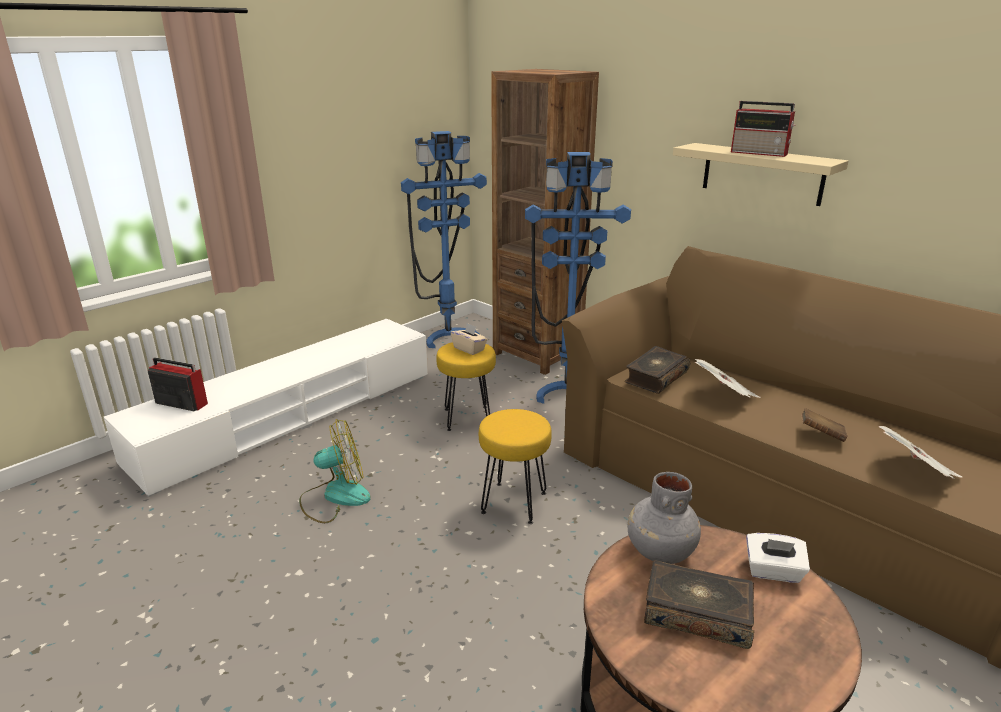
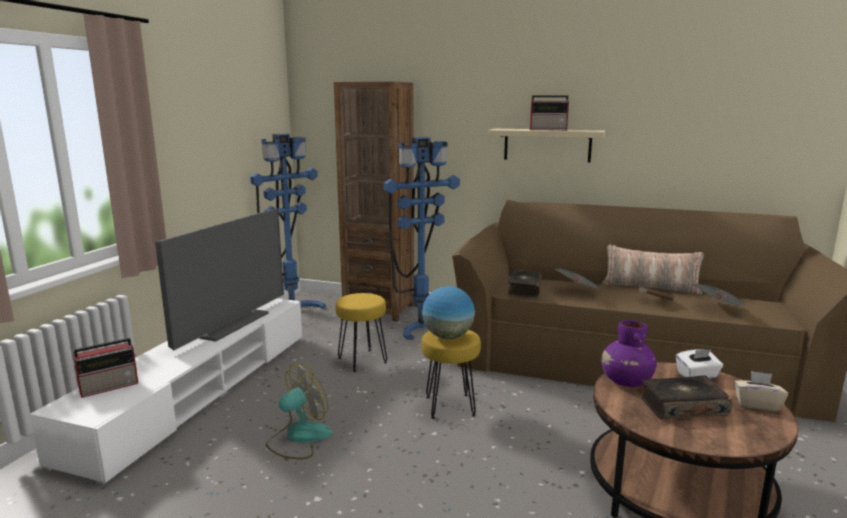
camera: 25 degrees left, 10 degrees down
(180, 403) = (110, 386): radio -> radio turned 150 degrees clockwise
(335, 350) = (229, 323): none -> television
(469, 349) = (362, 298): beige tissue box -> beige tissue box (757, 404)
(509, 425) = (448, 336): none -> globe
(660, 551) = (626, 382): grey vase -> purple vase
(845, 409) = (650, 287): none -> pillow

